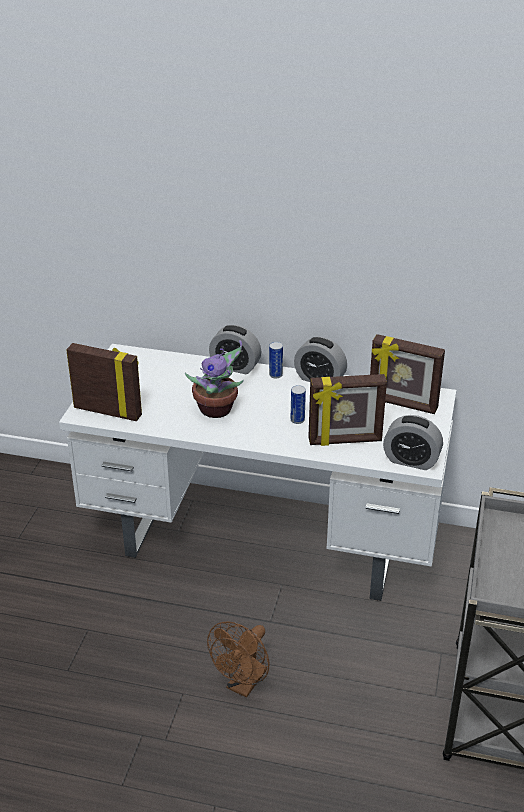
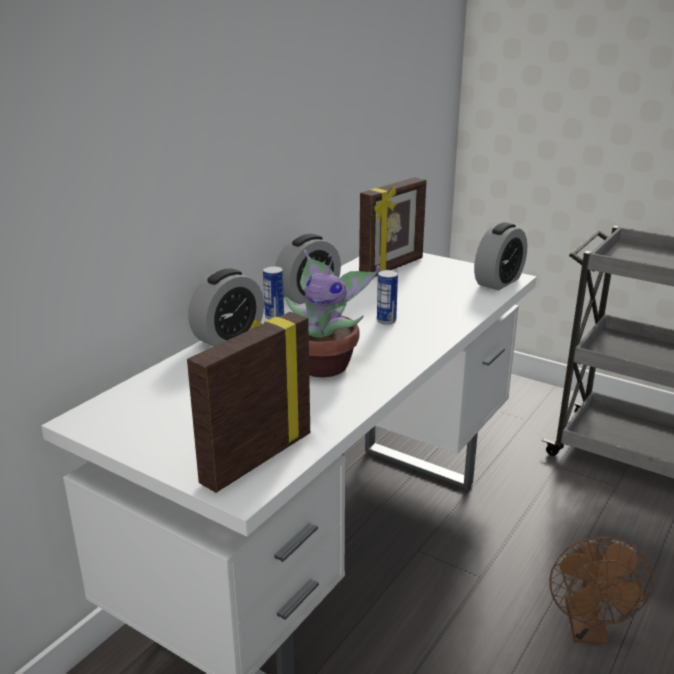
camera: 70 degrees left, 10 degrees down
(243, 685) = (588, 630): brown fan -> brown fan turned 45 degrees clockwise
(345, 441) = (446, 304): picture frame -> none

